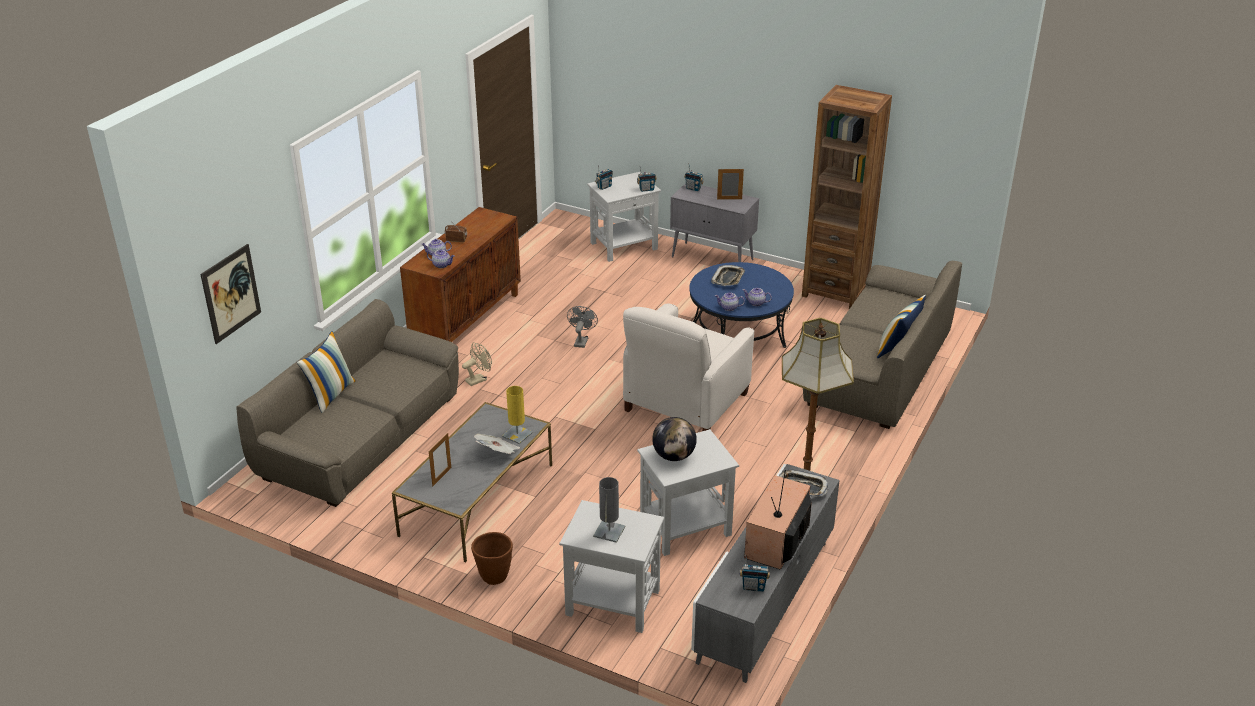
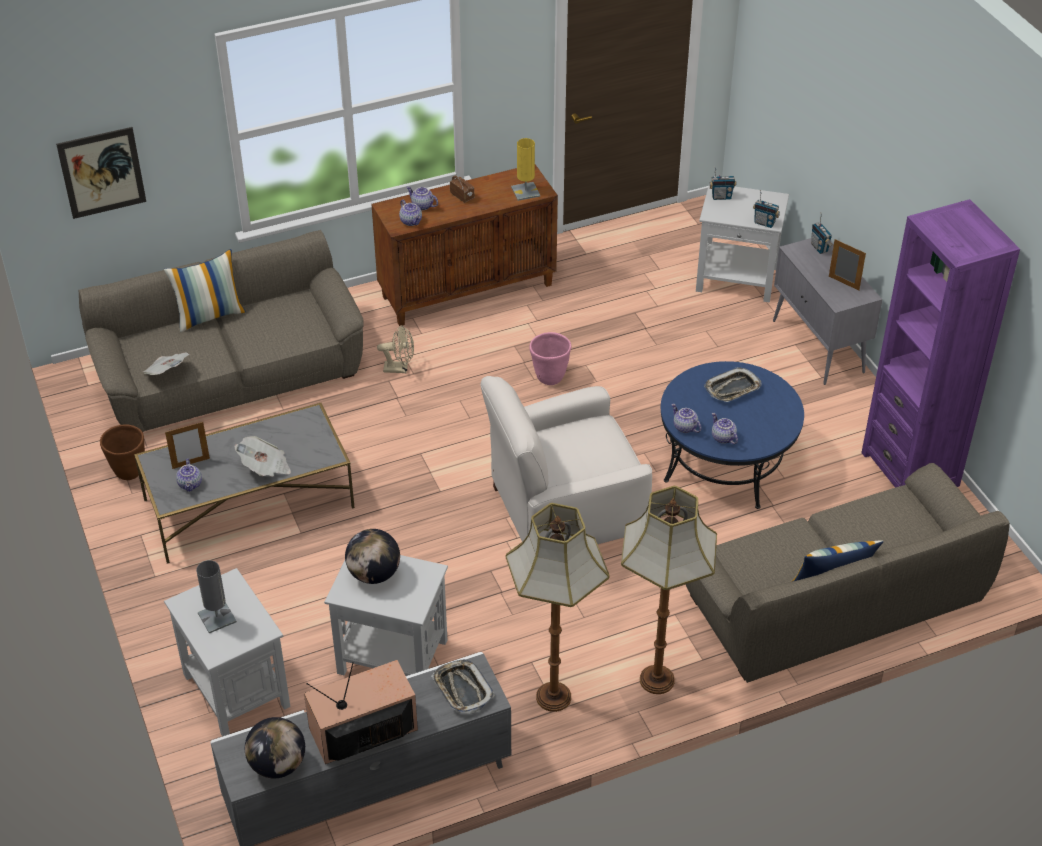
camera: 40 degrees right, 10 degrees up
(346, 439) = (167, 372): none -> newspaper
(459, 488) = (191, 484): none -> teapot
(494, 577) = (172, 594): brown planter -> brown planter (129, 471)
(517, 435) = (305, 457): yellow table lamp -> yellow table lamp (525, 191)
(581, 341) = (549, 377): grey fan -> pink planter
(753, 587) = (278, 765): radio -> globe
(835, 292) = (910, 469): brown bookcase -> purple bookcase
(847, 454) = (658, 681): none -> floor lamp

